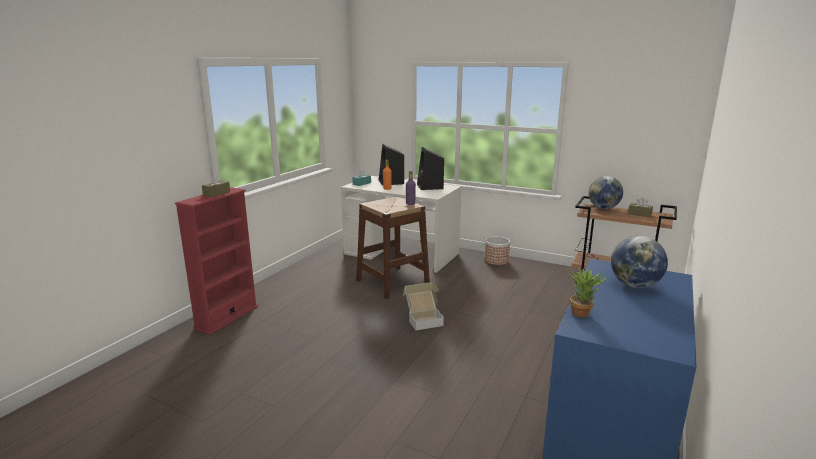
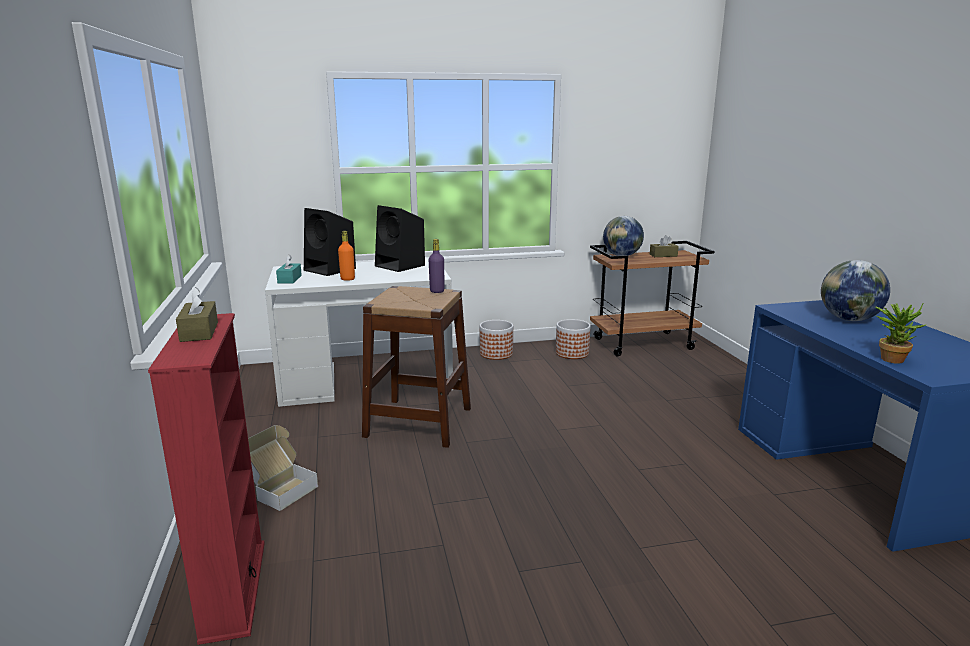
camera: 40 degrees left, 0 degrees up
(423, 319) = (538, 455): cardboard box -> cardboard box (279, 489)
(548, 274) = (572, 353): none -> planter

